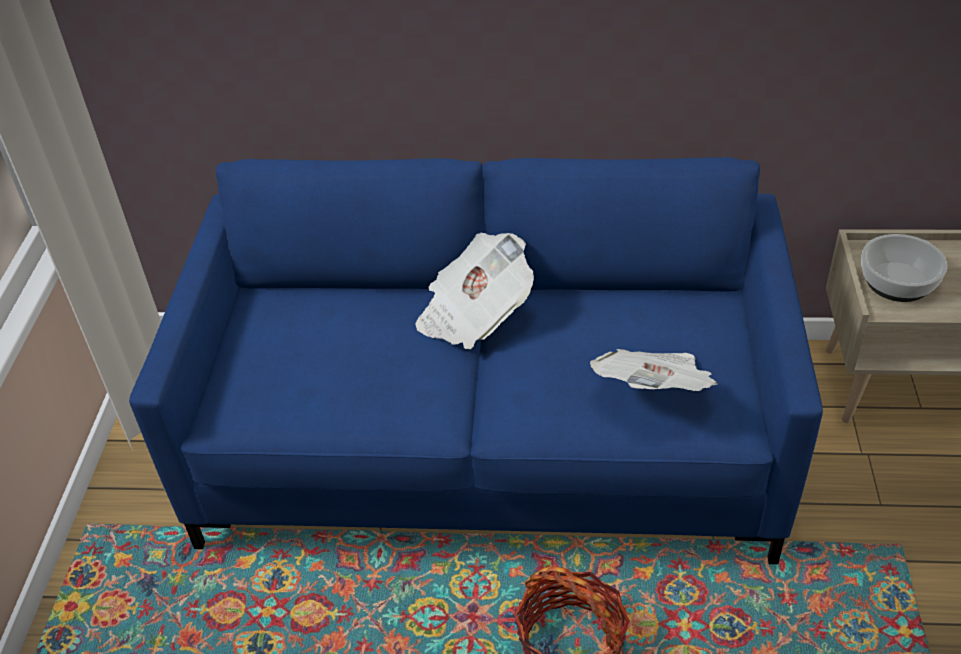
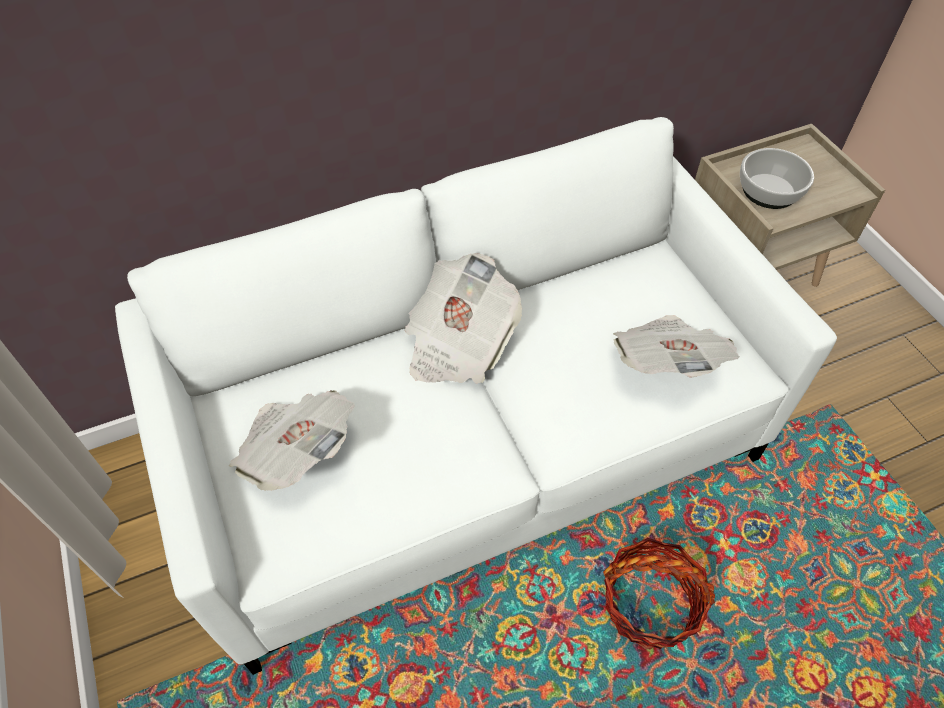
camera: 30 degrees left, 10 degrees up
(287, 351) = (296, 452): none -> newspaper
(489, 445) = (471, 446): blue sofa -> white sofa

